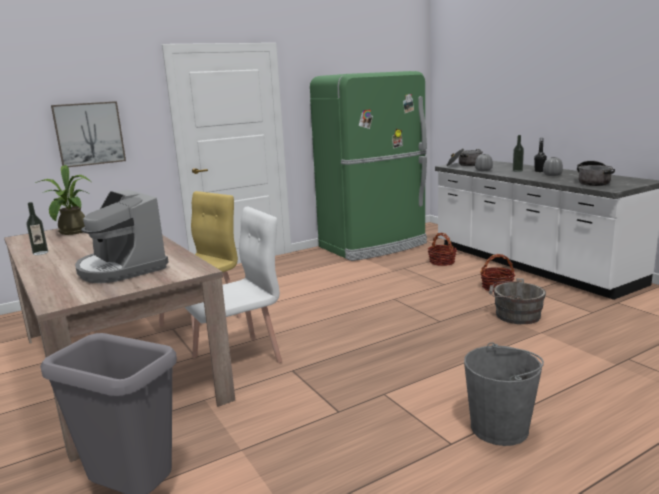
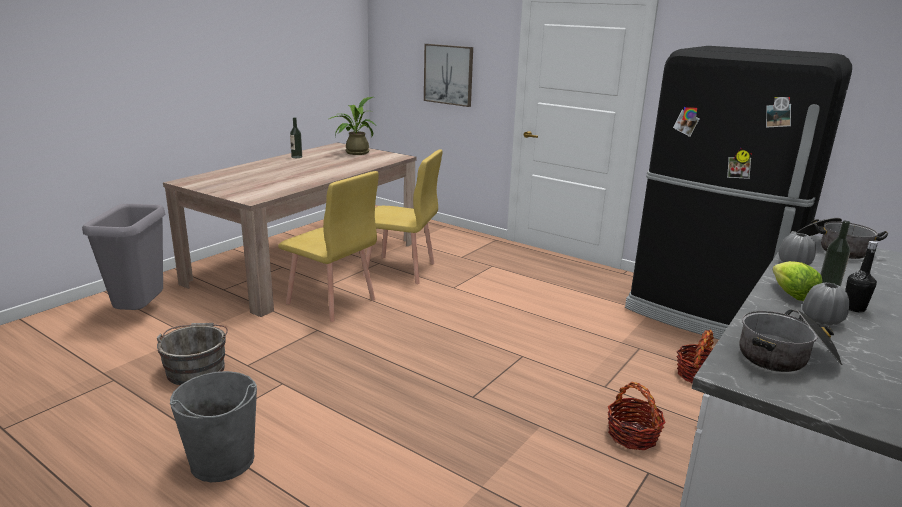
camera: 65 degrees right, 5 degrees up
(121, 268) = (257, 181): coffee machine -> none
(237, 359) = (331, 302): white chair -> yellow chair
(374, 246) = (707, 314): green fridge -> black fridge
(515, 315) = (531, 459): grey bucket -> grey bucket (197, 368)
(523, 175) = (791, 294): none -> lettuce

